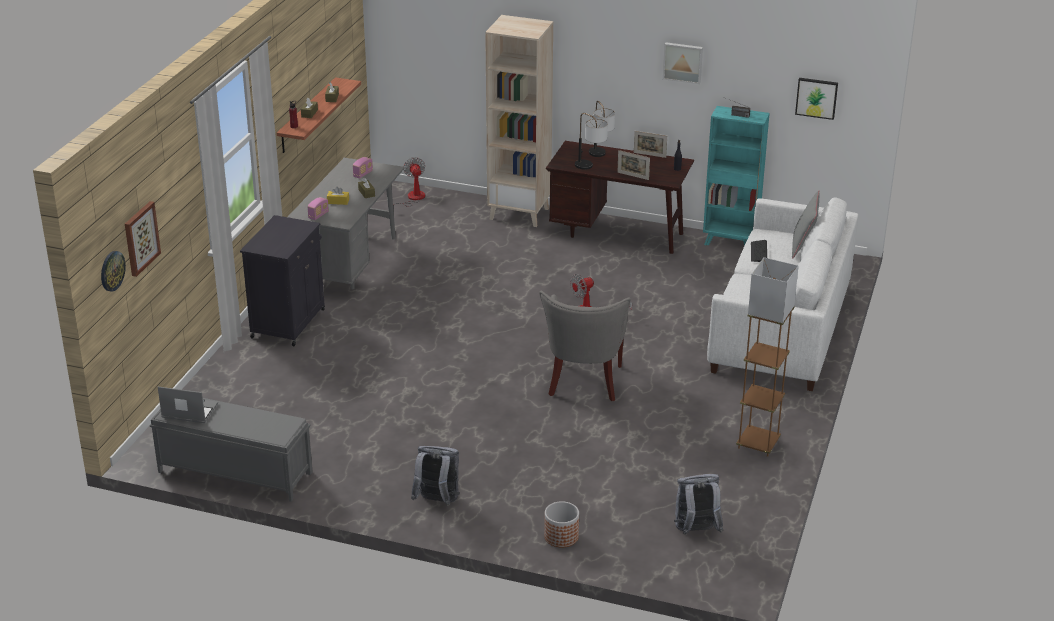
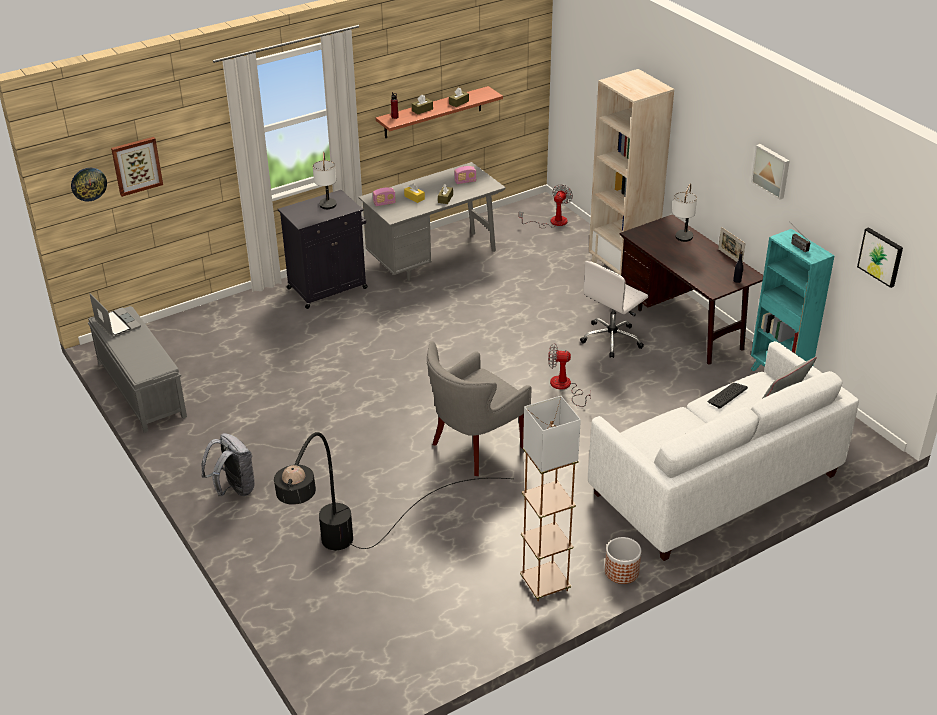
camera: 40 degrees right, 5 degrees up
(561, 537) = (278, 573): planter -> planter (621, 572)
(580, 265) = (612, 339): none -> white office chair
(590, 168) = (657, 248): table lamp -> table lamp (327, 209)
(609, 506) = (348, 568): none -> black floor lamp
(633, 176) = (685, 271): picture frame -> none
(696, 531) = (384, 634): grey backpack -> none

